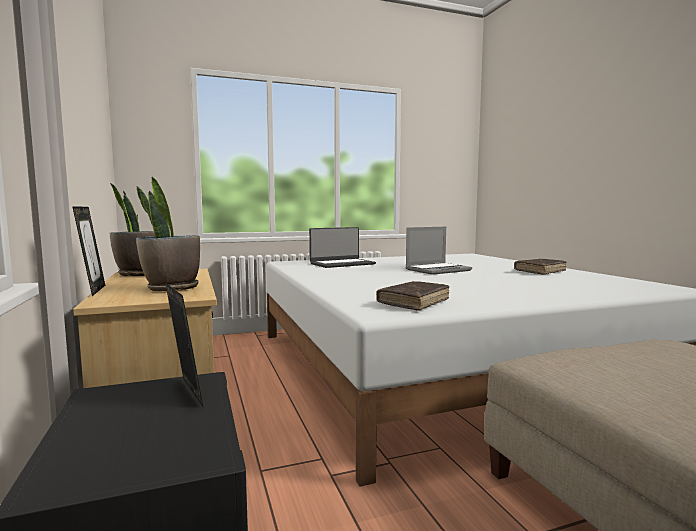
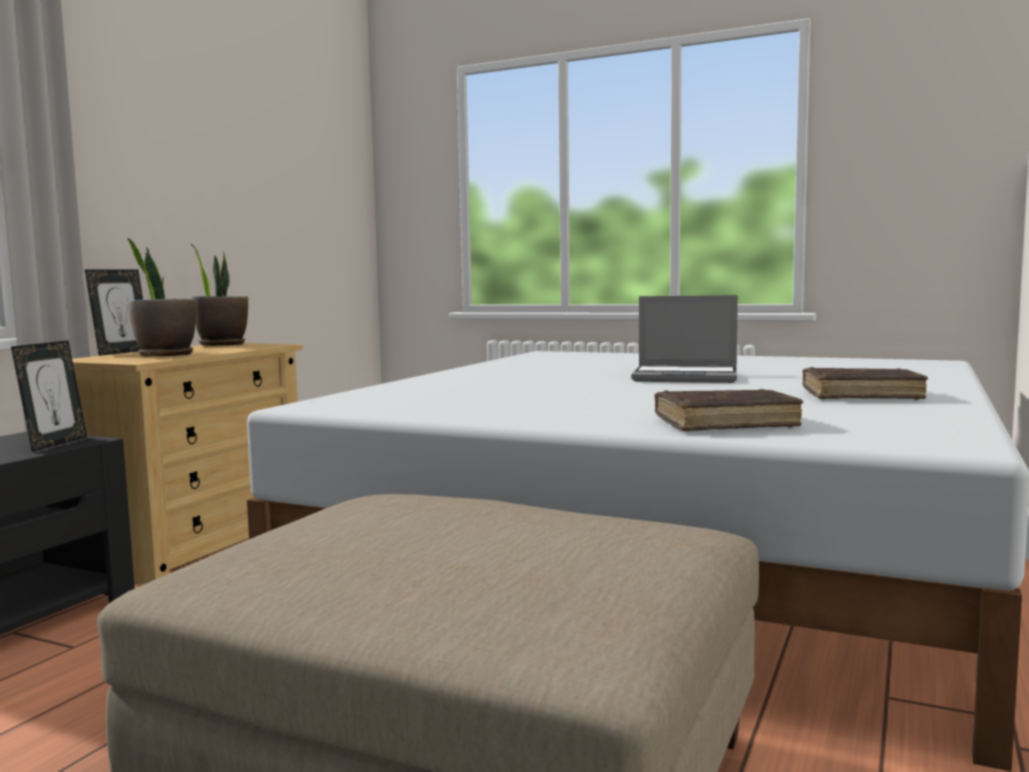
camera: 45 degrees right, 0 degrees up
(342, 264) = (602, 359): laptop -> none
(414, 303) = (396, 403): brown book -> brown book (725, 424)

